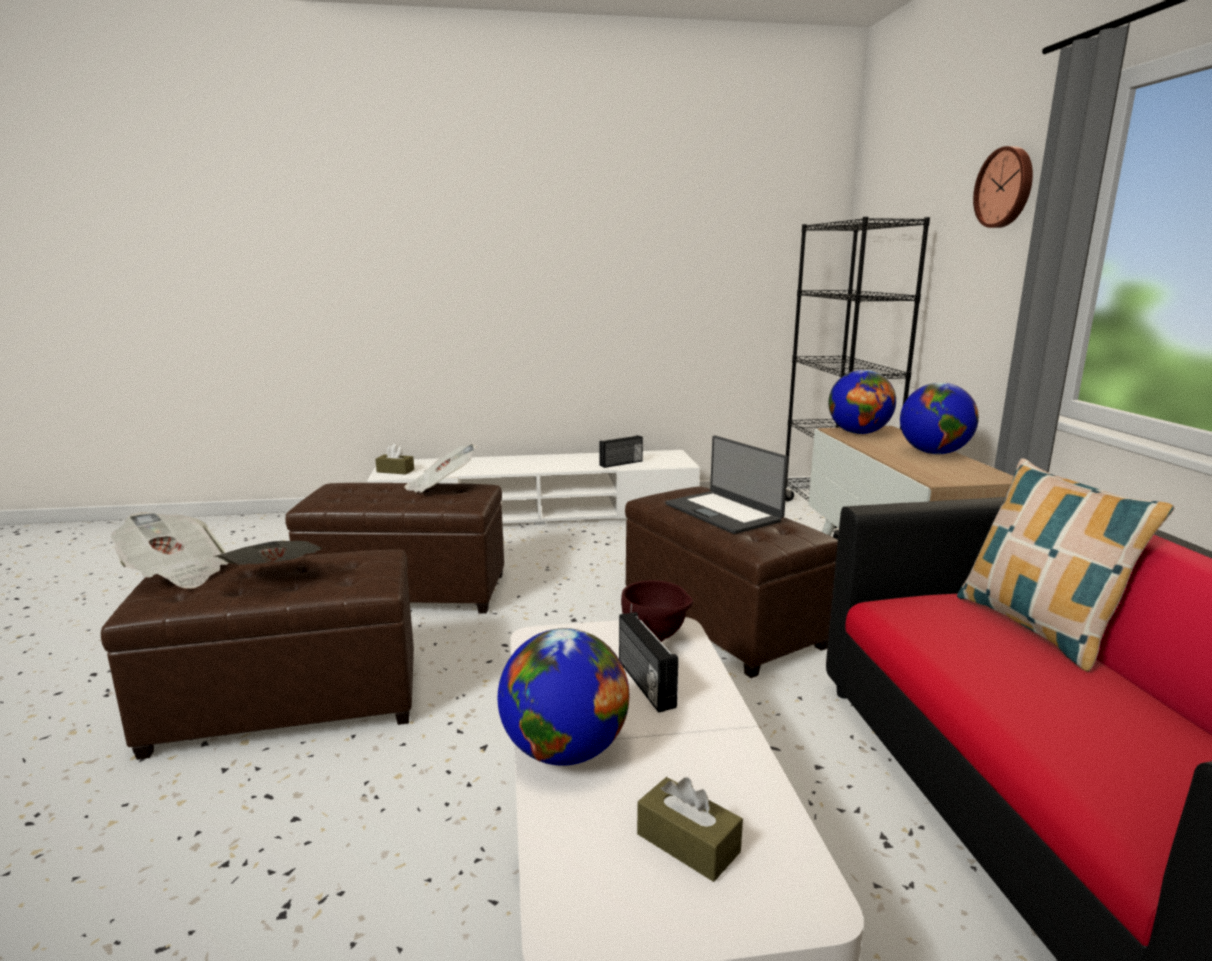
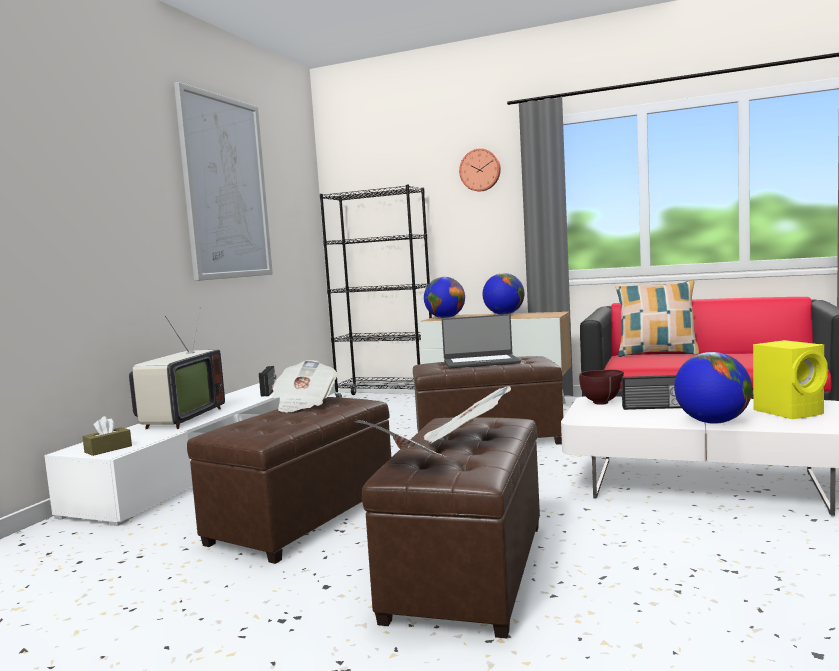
camera: 60 degrees left, 10 degrees down
(497, 463) = (179, 419): none -> television
(643, 224) = (225, 188): none -> picture
(688, 843) = (790, 412): brown tissue box -> yellow speaker

